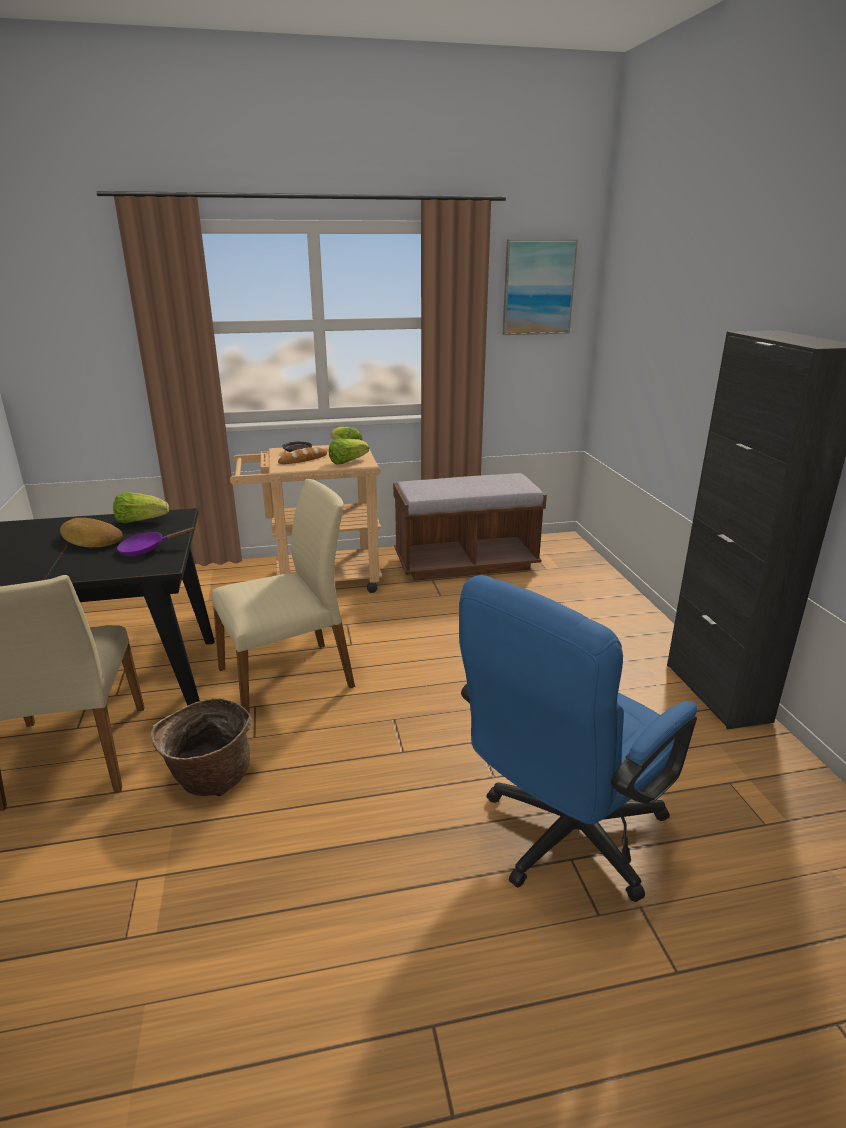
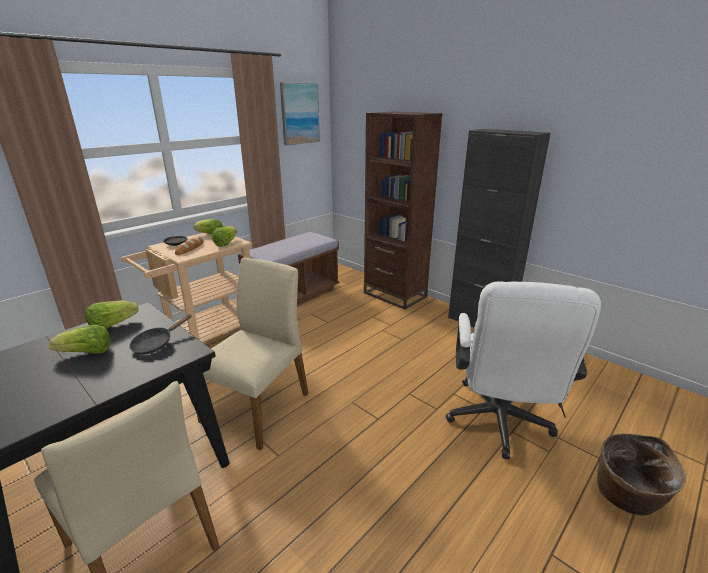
camera: 35 degrees left, 0 degrees up
(91, 540) = (87, 353): bread -> lettuce
(147, 549) = (156, 344): purple frying pan -> black frying pan
(209, 778) = (278, 499): basket -> basket (626, 498)
(562, 840) = (499, 424): blue office chair -> white office chair
(616, 604) = (394, 295): none -> brown bookcase

